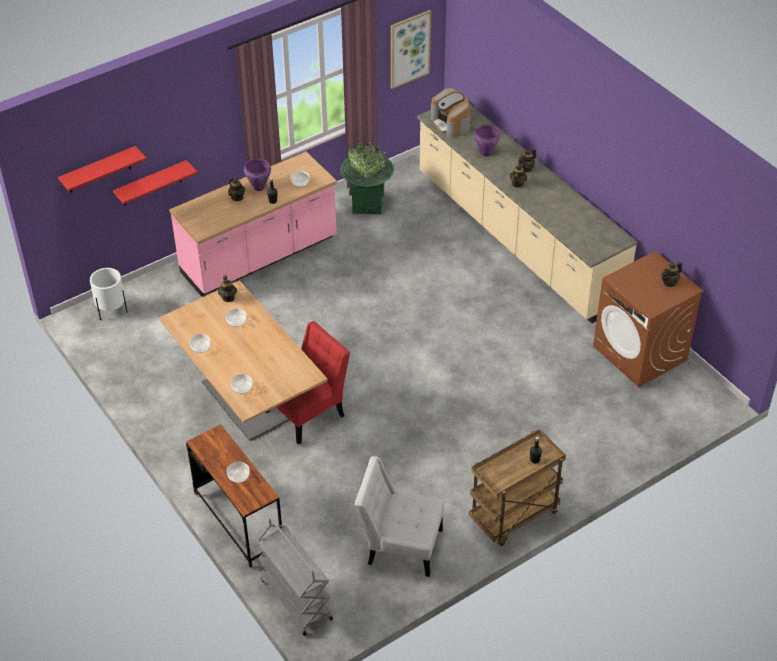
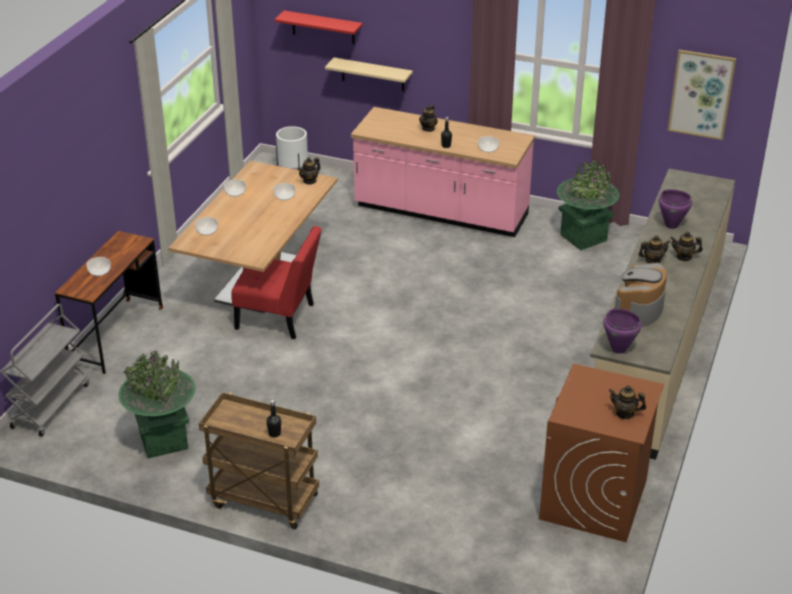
camera: 55 degrees right, 10 degrees down
(151, 184) = (373, 74): red shelf -> beige shelf
(258, 187) = (454, 133): purple cooking pot -> purple cooking pot (619, 349)
(400, 545) = (164, 440): white chair -> green planter
(451, 124) = (685, 190): coffee machine -> coffee machine (639, 309)

